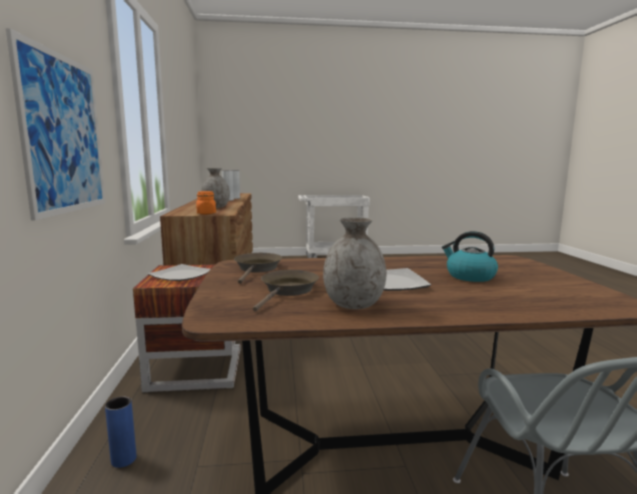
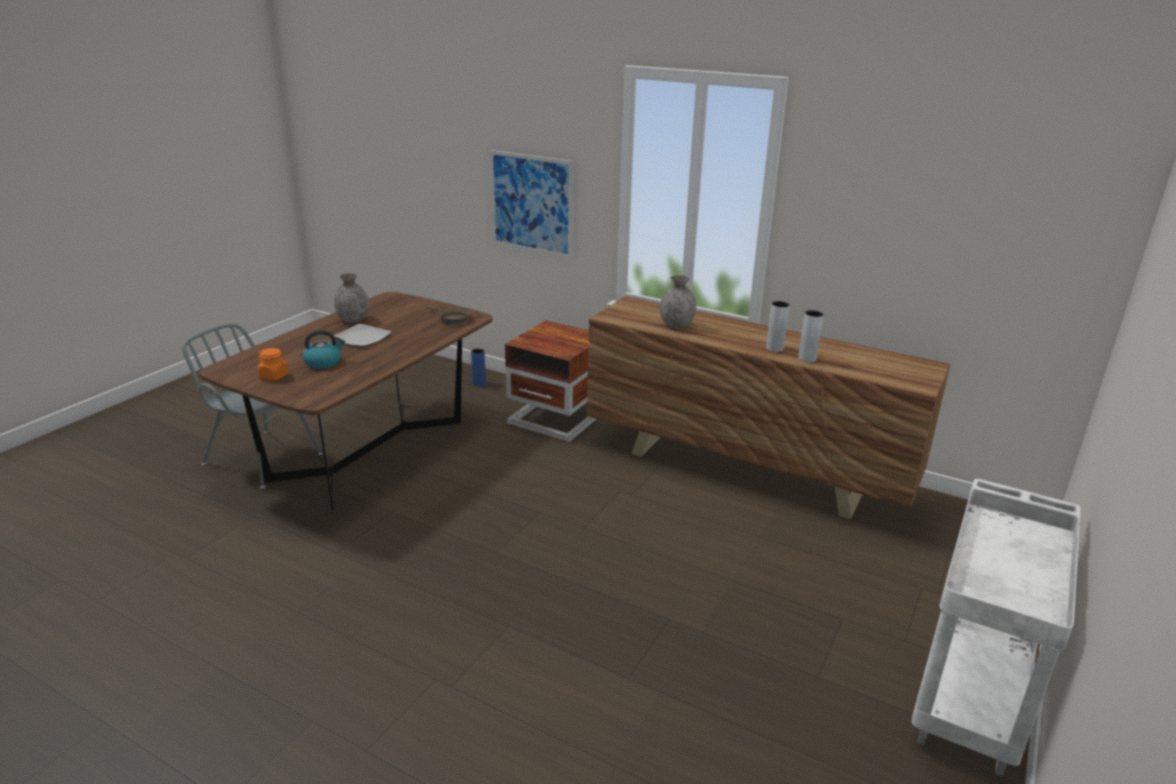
camera: 125 degrees right, 15 degrees up
(182, 275) = (557, 336): plate -> none
(206, 213) = (620, 312): orange jar -> orange jar (274, 376)
(288, 291) = (397, 314): brown frying pan -> none

